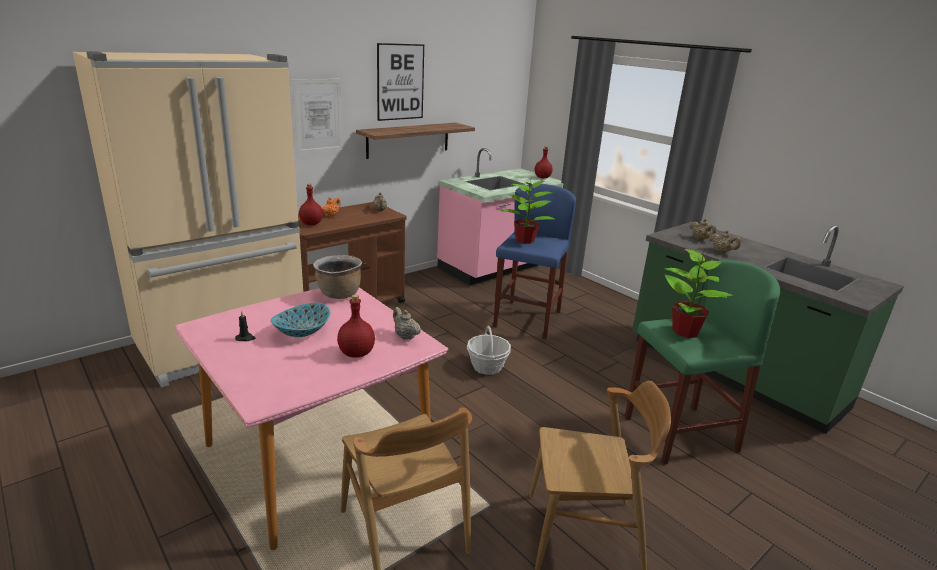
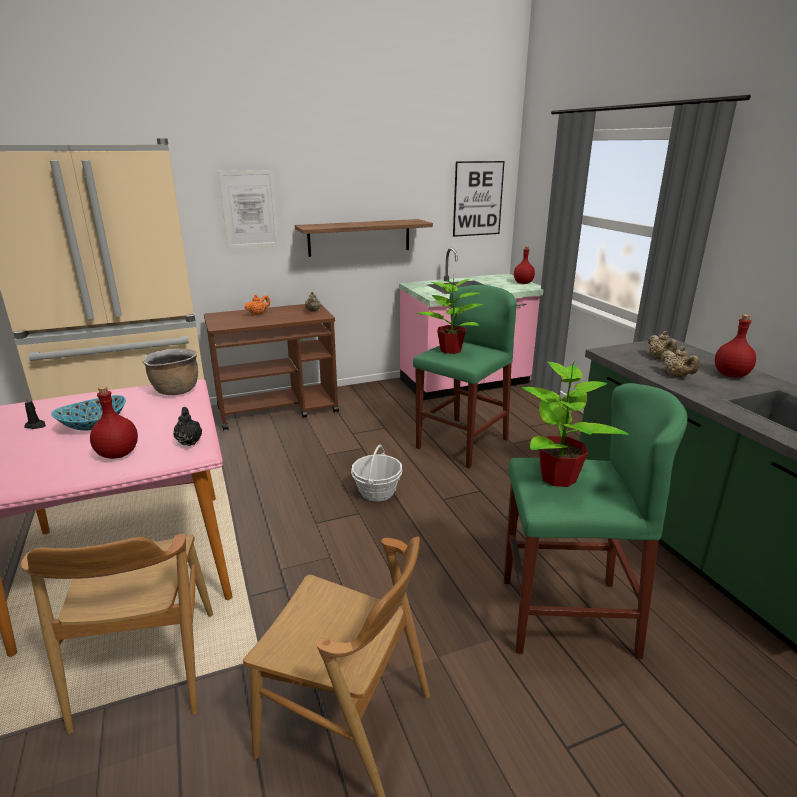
camera: 20 degrees right, 0 degrees up
(311, 223) = (229, 320): red bottle -> red bottle (730, 375)
(400, 82) = (346, 173): picture -> picture (478, 199)
(405, 336) = (189, 442): beige teapot -> black teapot
(527, 319) = (462, 443): blue stool -> green stool

